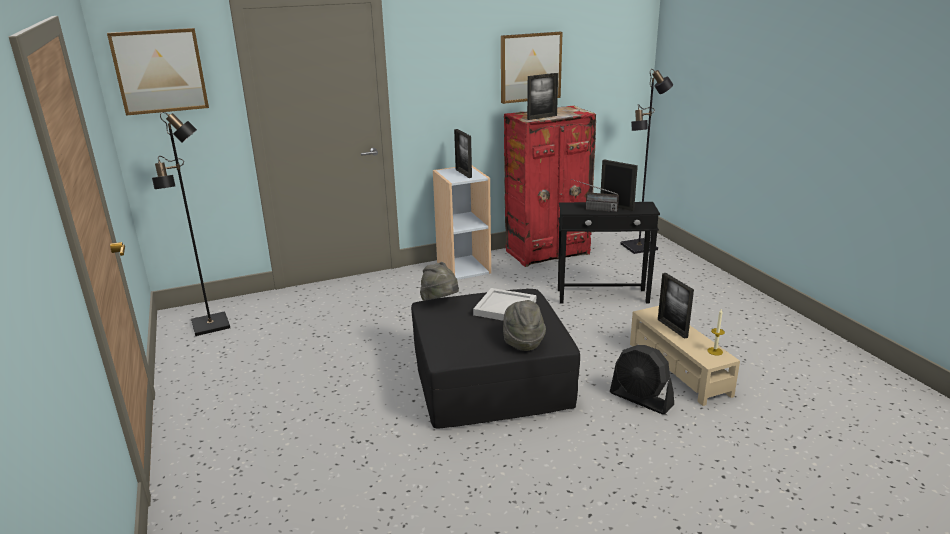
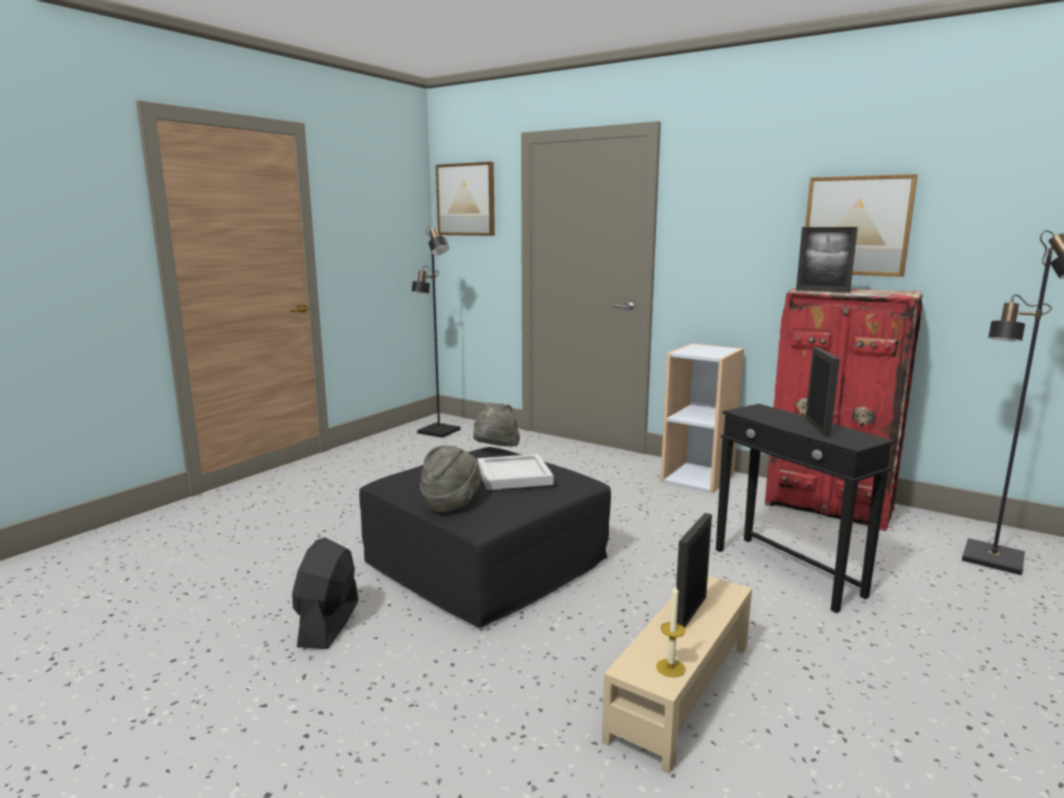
camera: 55 degrees right, 10 degrees down
(463, 173) = (708, 351): picture frame -> none
(593, 209) = (777, 419): radio -> none
(641, 399) = (557, 676): black fan -> black fan (329, 623)

